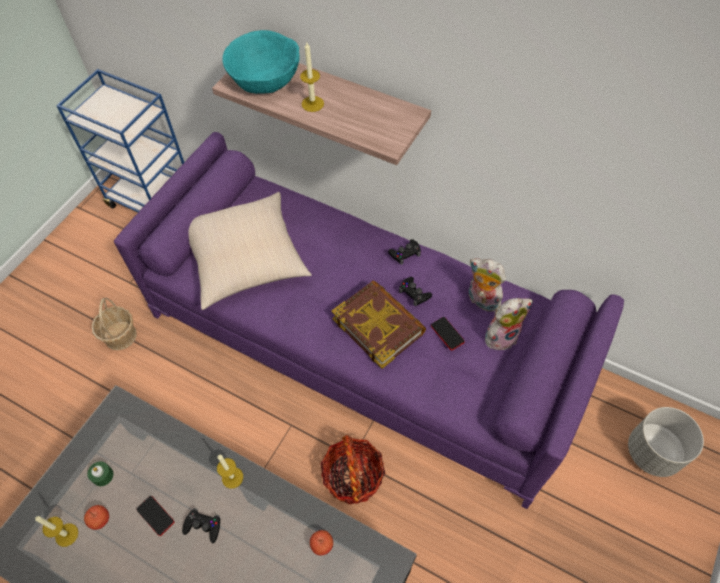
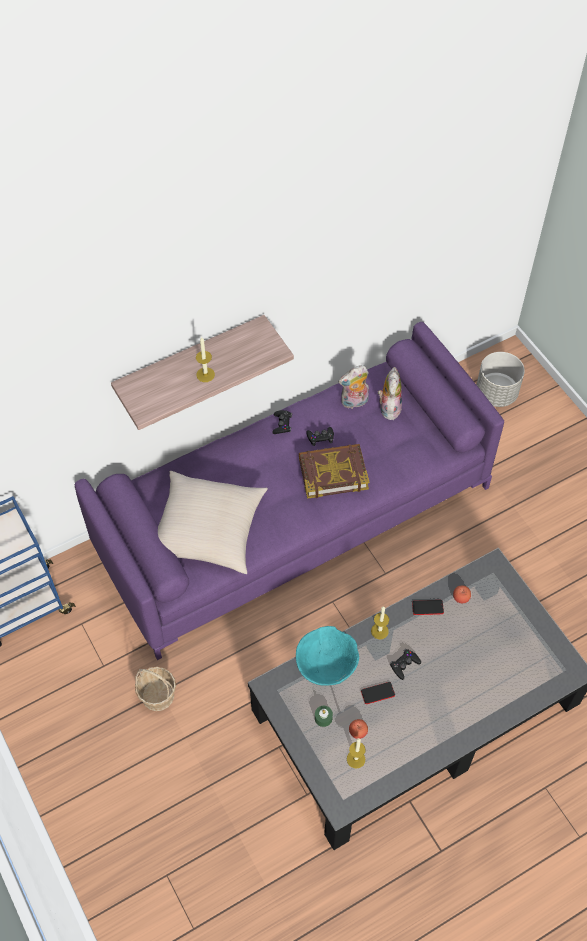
camera: 60 degrees left, 0 degrees up
(264, 81) = (157, 391): turquoise bowl -> turquoise bowl (326, 665)
(353, 477) = (400, 580): basket -> none
(447, 334) = (367, 436): phone -> phone (427, 607)

